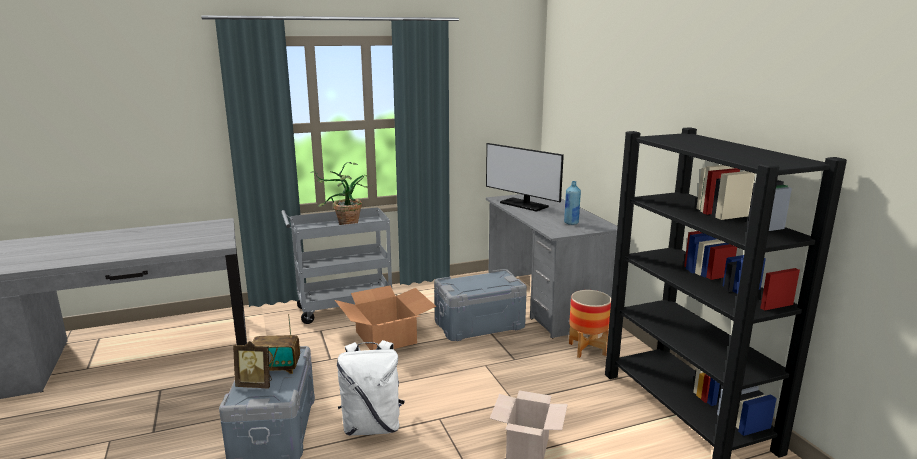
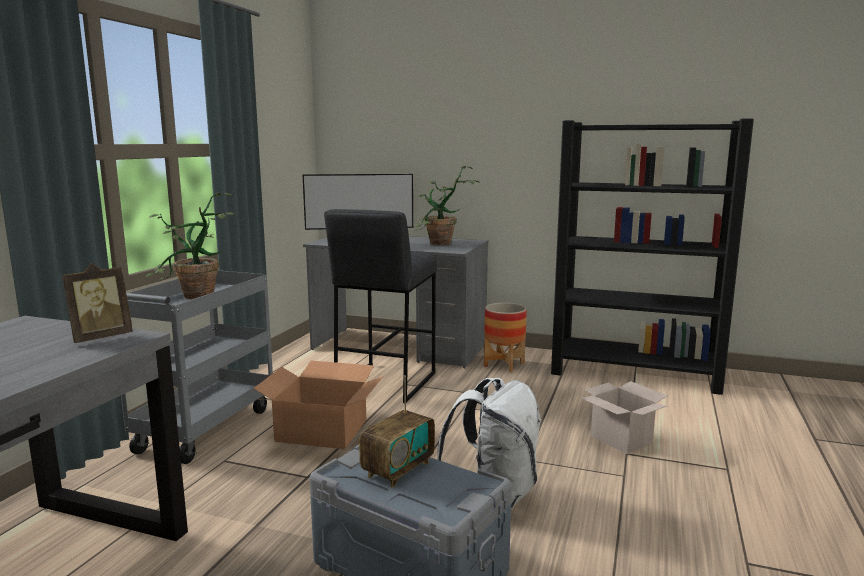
camera: 50 degrees left, 5 degrees down
(256, 384) = (421, 493): picture frame -> picture frame (100, 337)
(479, 324) = (385, 383): grey storage box -> grey stool
(571, 223) = (441, 244): blue bottle -> potted plant

